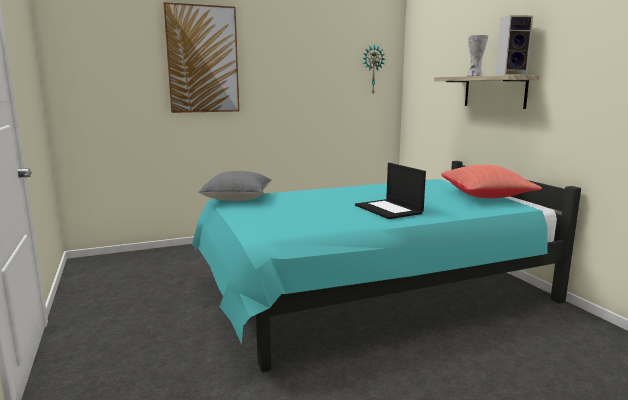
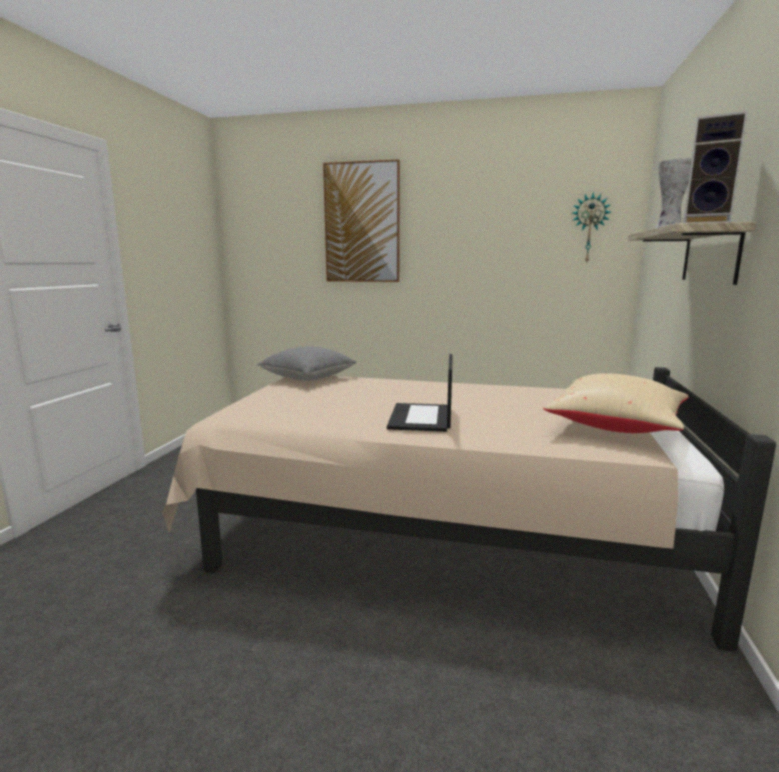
camera: 35 degrees right, 0 degrees up
(371, 293) = (437, 529): turquoise bed -> beige bed
(486, 196) = (617, 427): red pillow -> beige pillow

